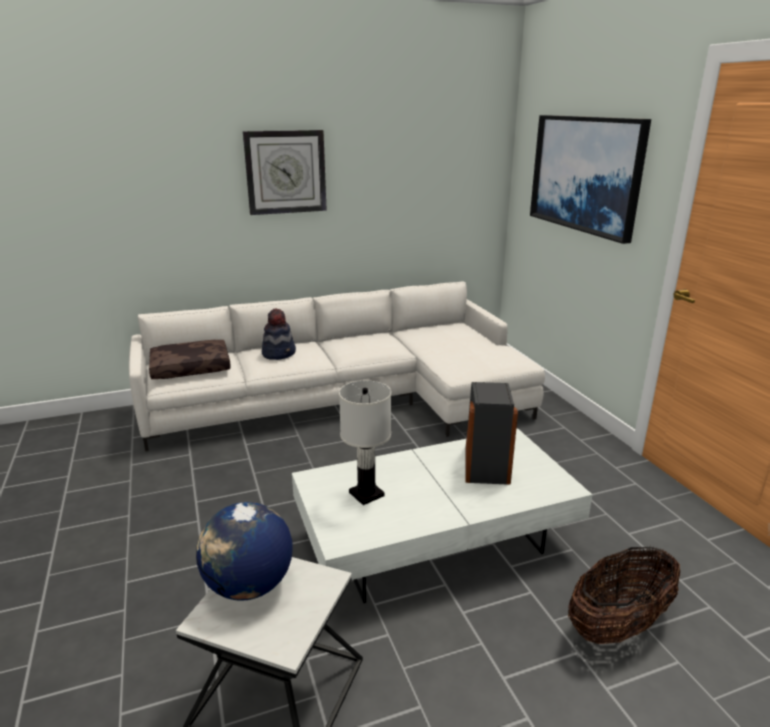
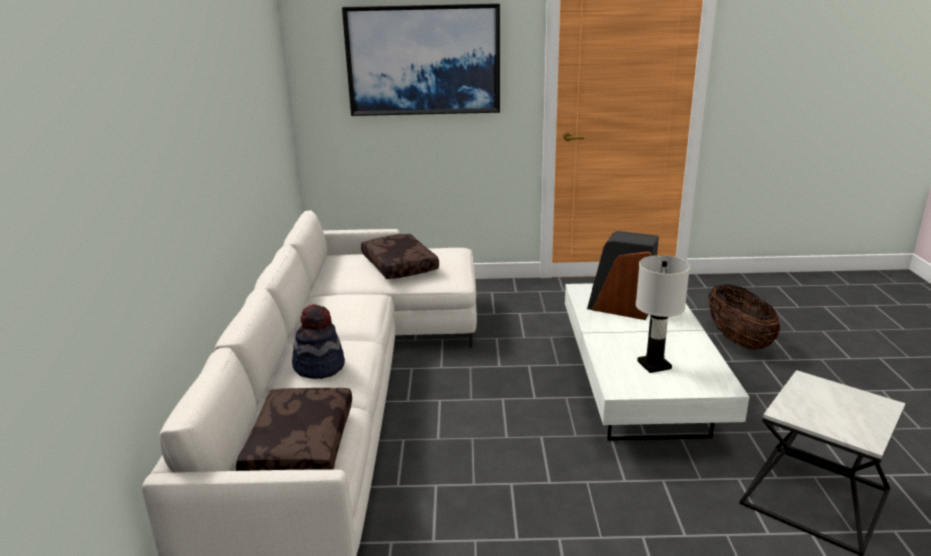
camera: 70 degrees left, 0 degrees up
(249, 586) = (820, 416): globe -> none
(285, 172) = (195, 117): wall clock -> none
(460, 345) = (398, 265): none -> brown pillow

